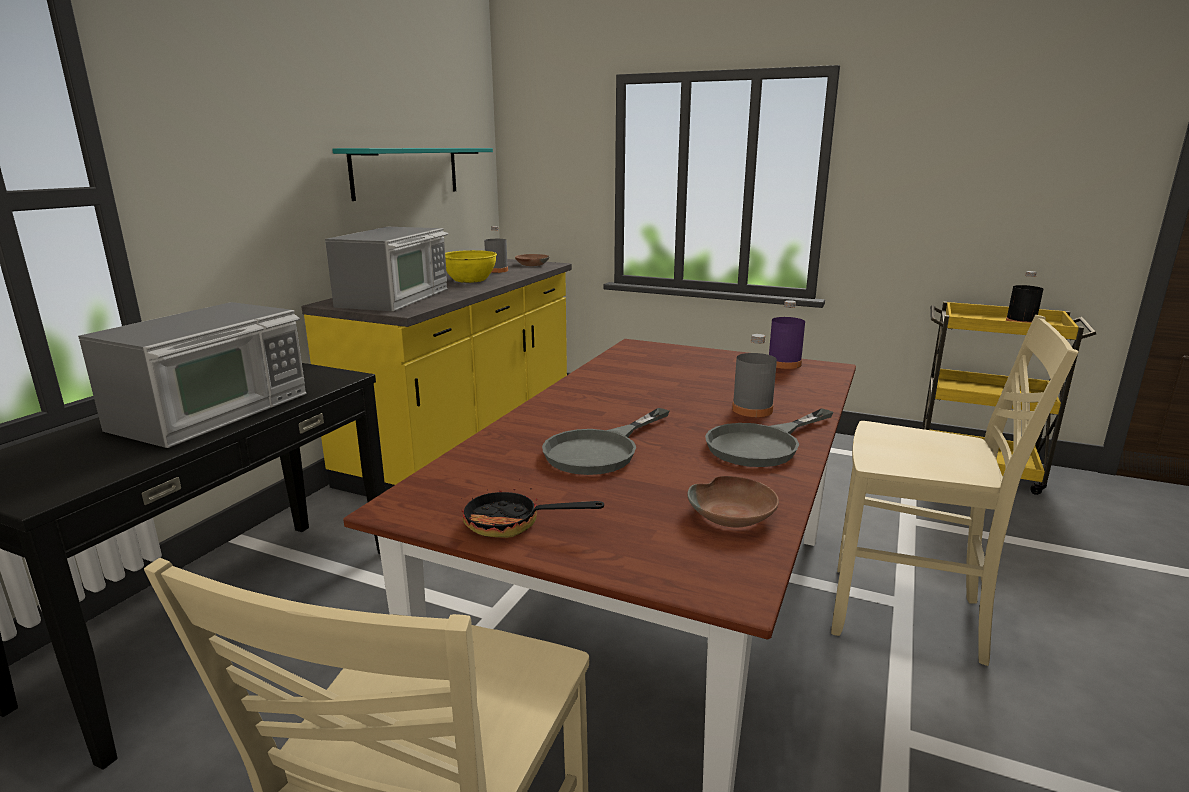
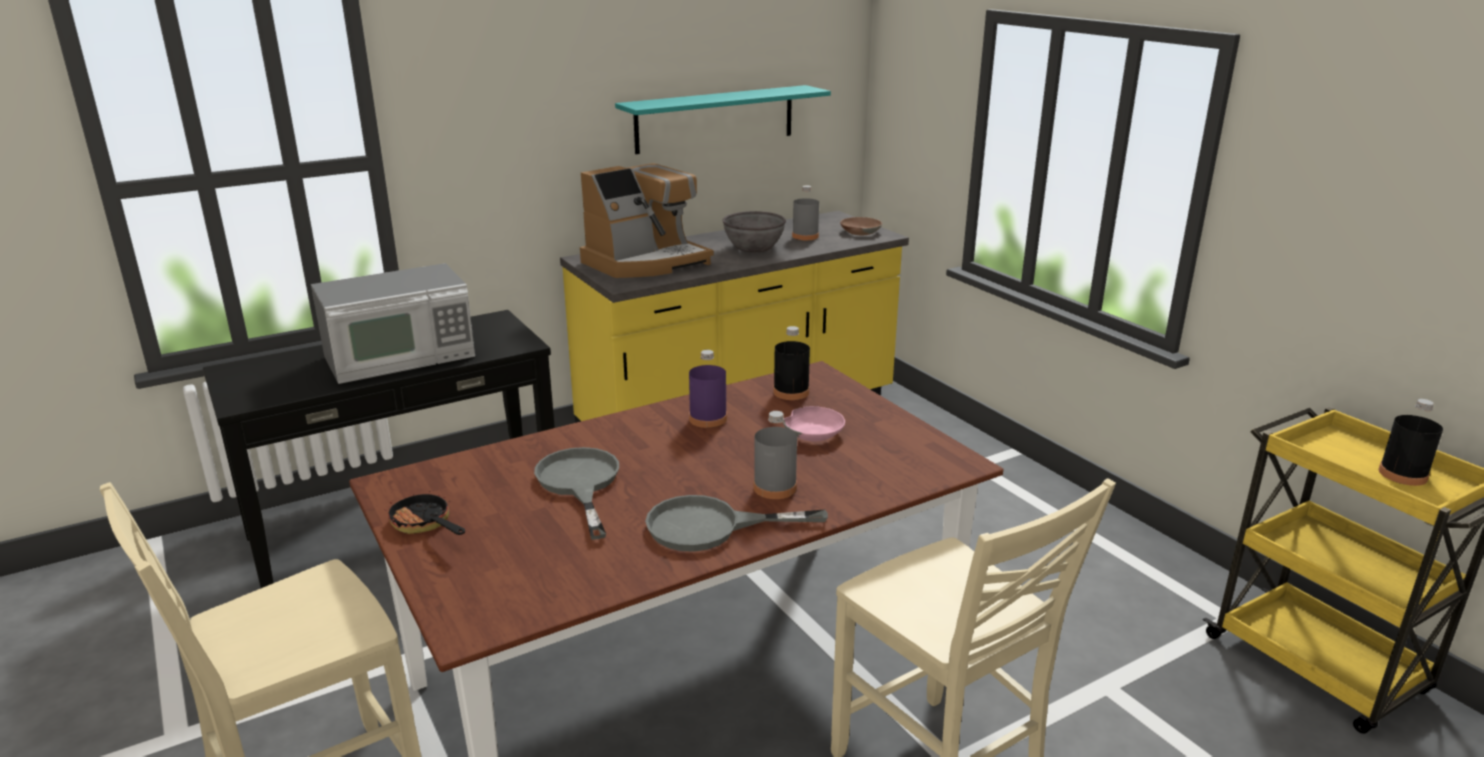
camera: 35 degrees right, 5 degrees up
(396, 298) = (646, 262): microwave -> coffee machine
(470, 280) = (753, 247): yellow bowl -> grey bowl
(601, 450) = (580, 484): grey frying pan -> grey frying pan turned 90 degrees clockwise
(642, 358) = (791, 392): none -> black bottle
(707, 374) = (814, 432): none -> pink bowl
(733, 514) = (568, 578): brown bowl -> none
(784, 363) = (921, 442): purple bottle -> purple bottle (708, 419)

